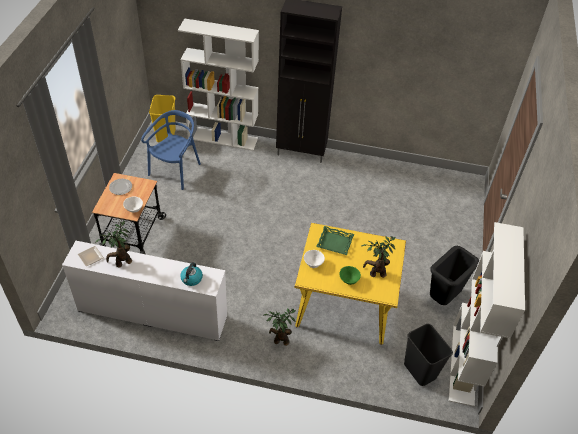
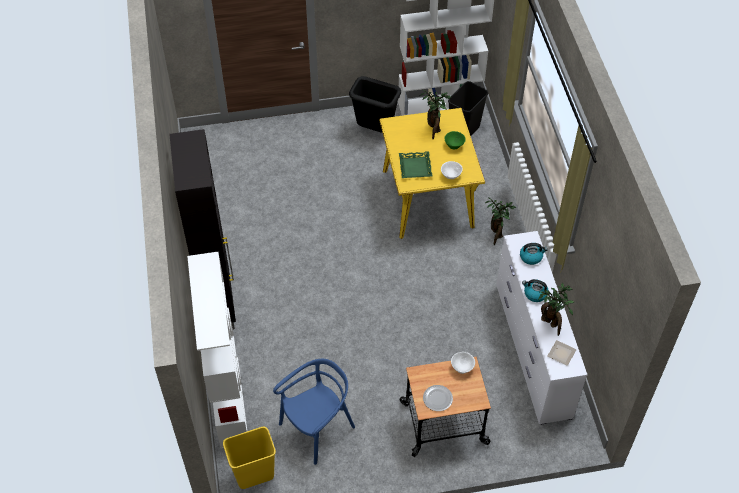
camera: 110 degrees left, 5 degrees up
(154, 265) = (535, 294): none -> kettle
(175, 171) = (317, 428): blue chair -> blue chair turned 135 degrees clockwise

